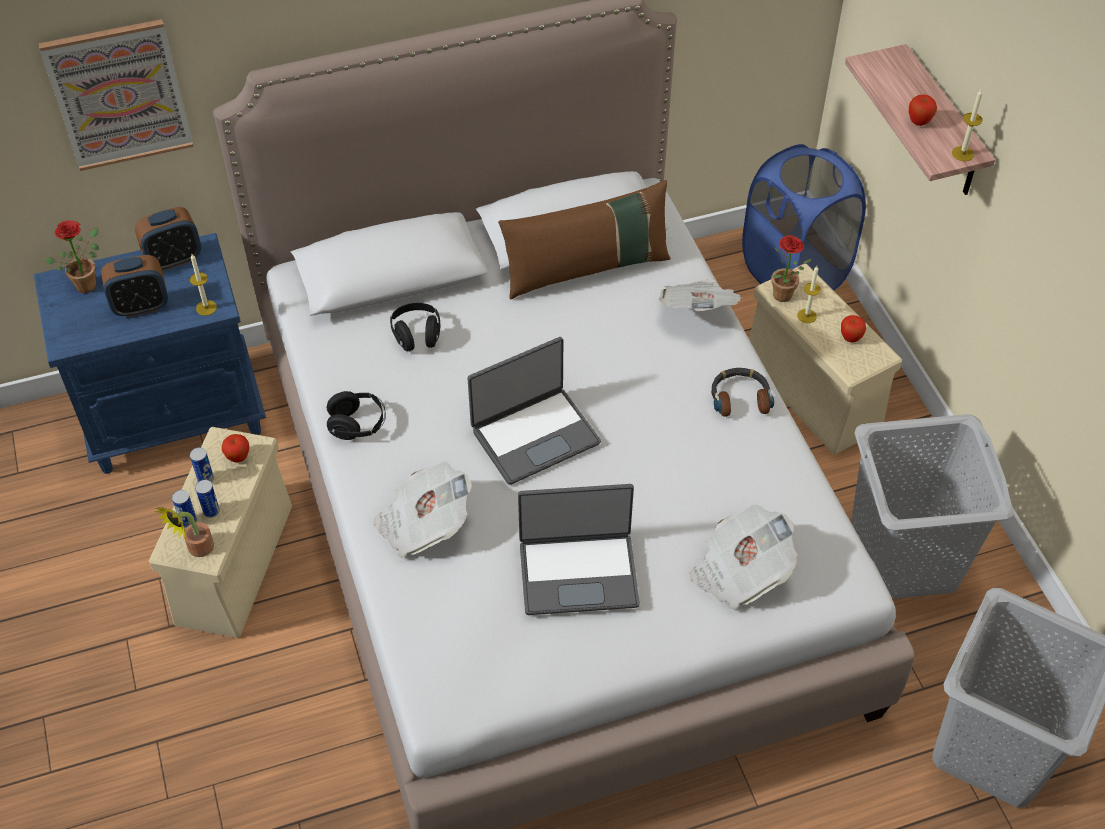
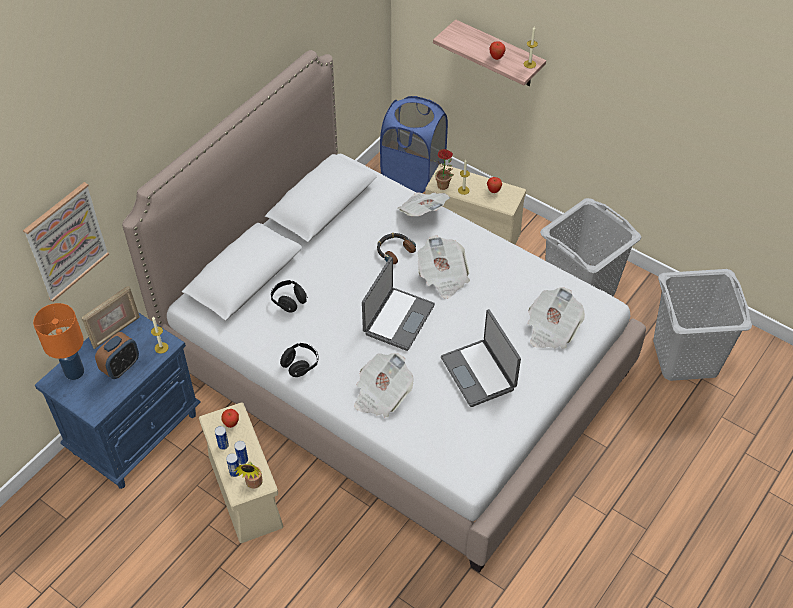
camera: 35 degrees left, 0 degrees up
(88, 282) = (75, 371): potted plant -> orange table lamp
(174, 259) = (115, 331): alarm clock -> picture frame
(578, 572) = (479, 373): laptop -> laptop turned 105 degrees clockwise
(587, 269) = (347, 219): brown pillow -> none
(648, 412) = (443, 276): none -> newspaper
(740, 397) = (480, 245): headphones -> headphones (394, 250)

